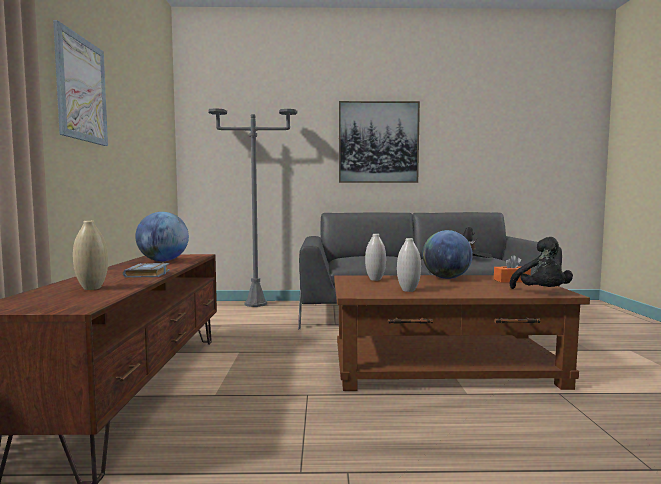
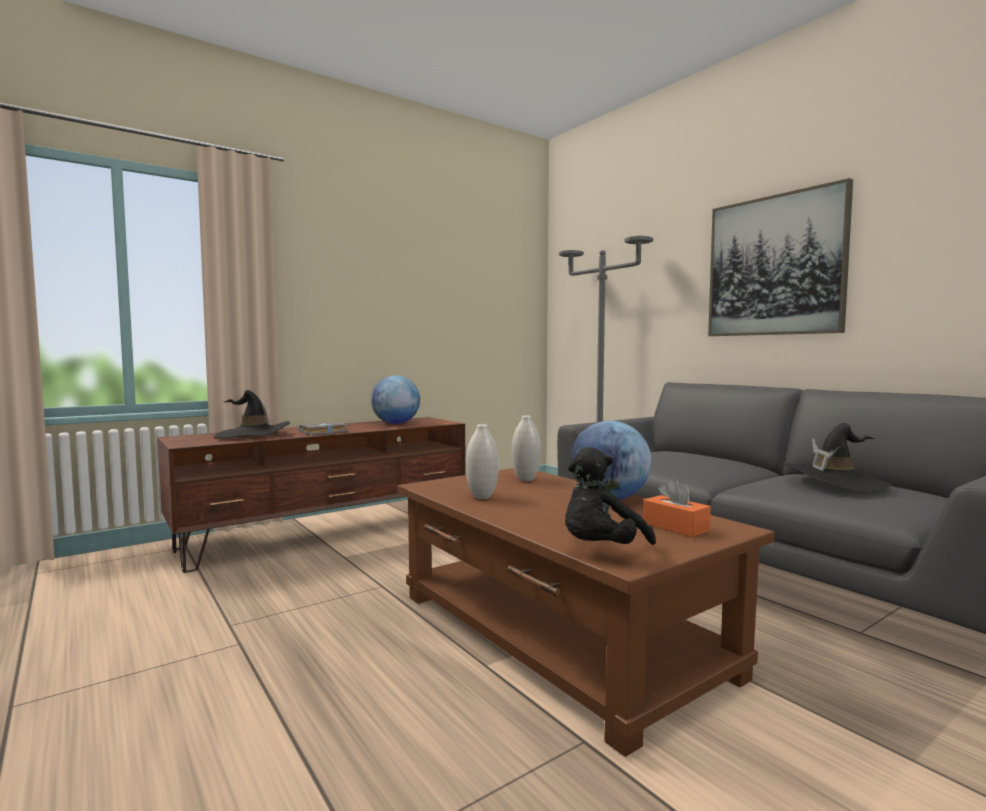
camera: 55 degrees right, 0 degrees up
(81, 89) = (360, 266): picture -> none
(92, 288) = (252, 435): beige vase -> black hat

